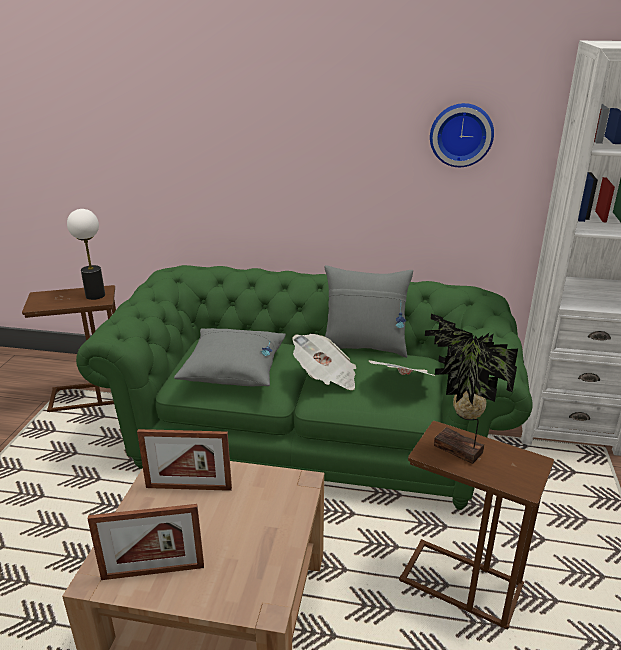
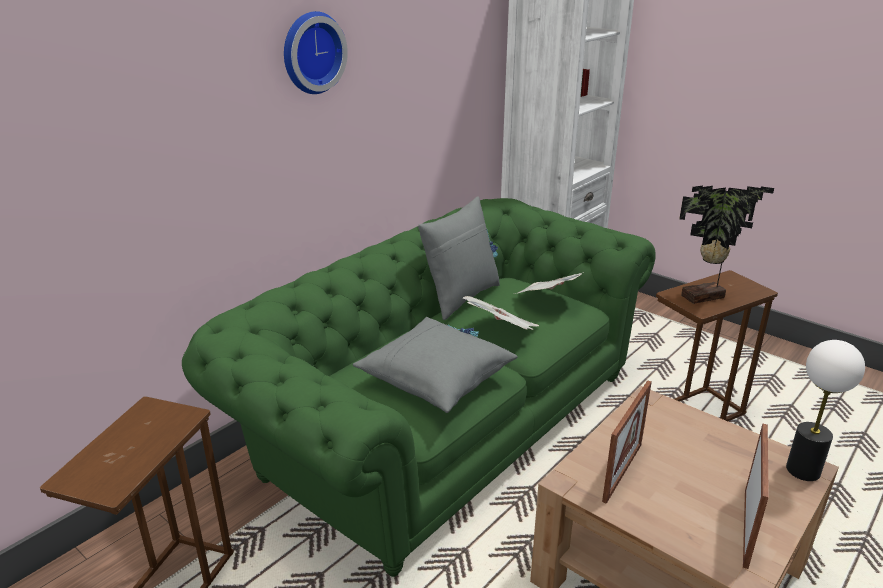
camera: 60 degrees left, 0 degrees up
(95, 295) = (158, 419): table lamp -> table lamp (802, 470)
(461, 134) = (445, 51): wall clock -> wall clock (311, 52)

